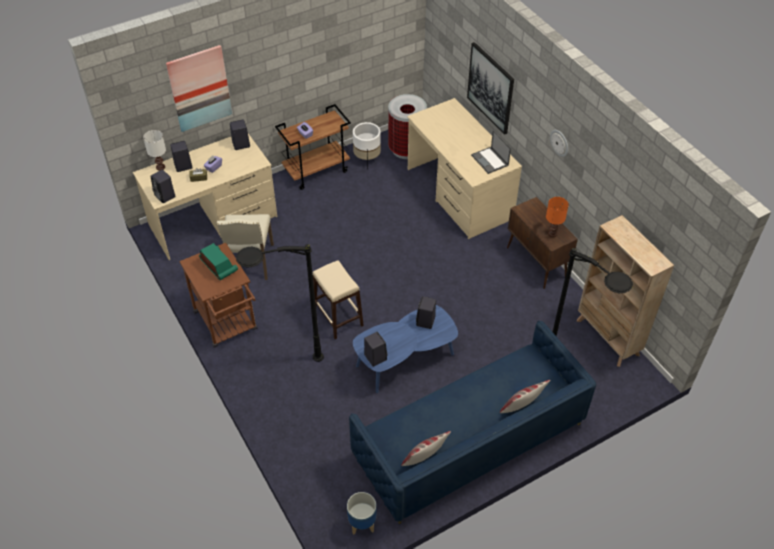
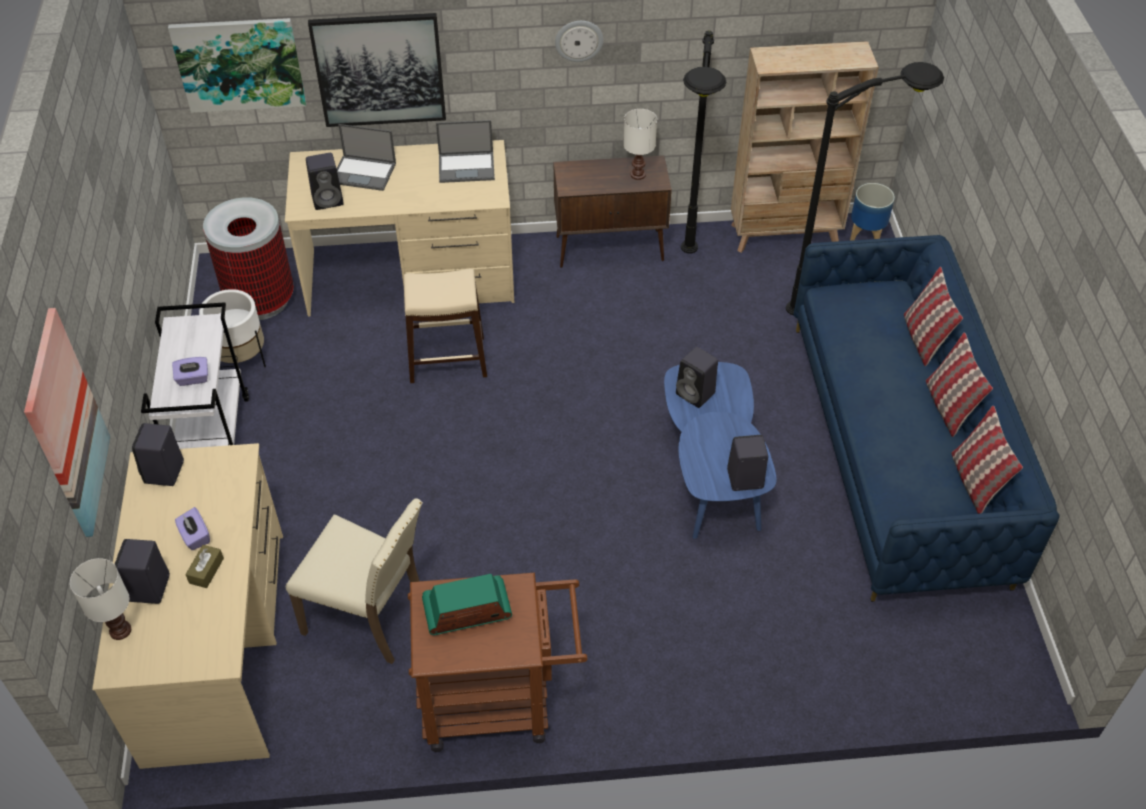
camera: 65 degrees left, 0 degrees up
(165, 196) = (217, 645): black speaker -> black speaker (328, 199)
(283, 366) = (642, 643): black floor lamp -> black floor lamp (685, 285)
(317, 171) = (212, 438): brown cart -> white cart
(338, 317) = (577, 527): beige stool -> beige stool (447, 360)
(362, 524) = (999, 638): planter -> planter (866, 235)
(450, 42) = (239, 64): none -> picture
(458, 127) = (364, 173): none -> laptop
(474, 432) = (948, 407): none -> pillow
(552, 233) = (638, 175): orange table lamp -> white table lamp

